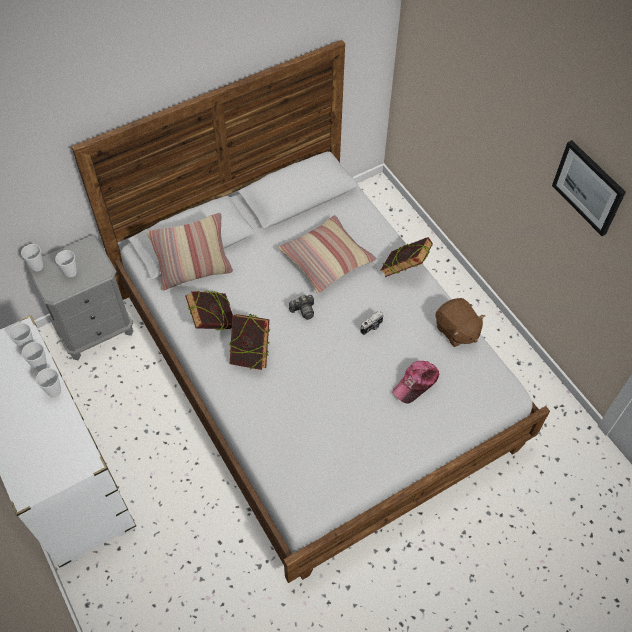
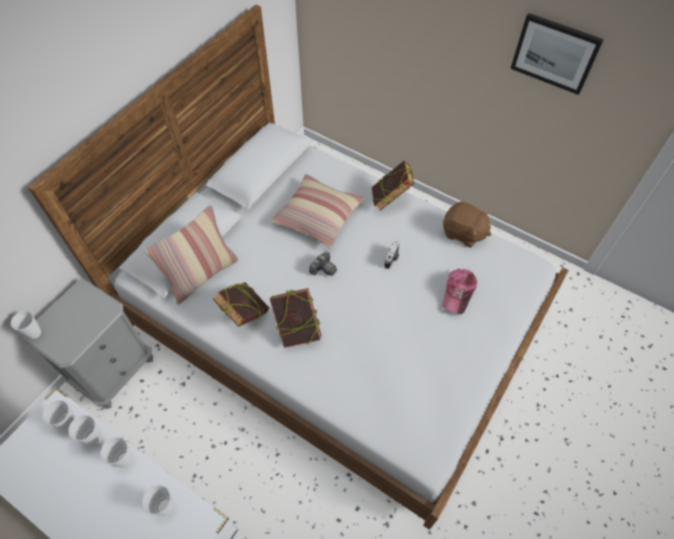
camera: 25 degrees left, 0 degrees up
(71, 273) = (75, 325): cup -> cup (165, 507)

